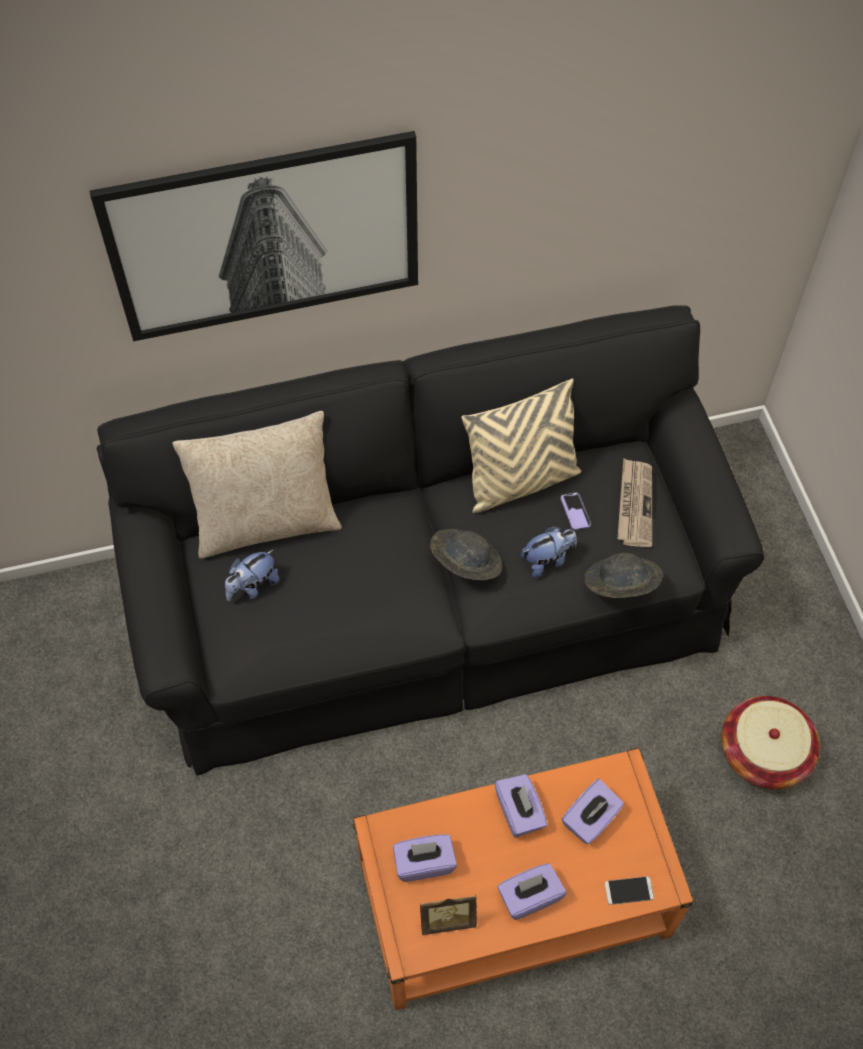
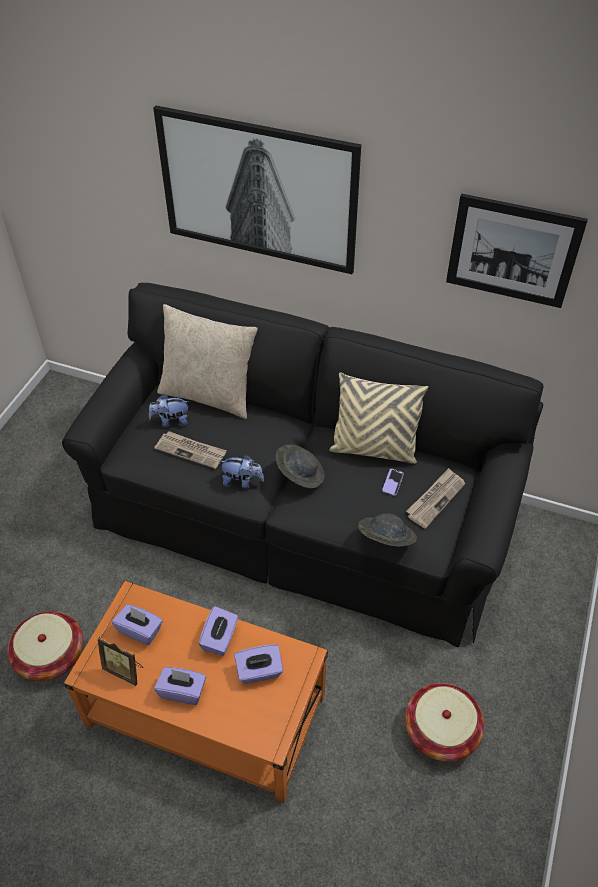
camera: 35 degrees right, 10 degrees down
(283, 963) = (50, 656): none -> basket
(314, 611) = (191, 451): none -> newspaper
(547, 560) = (351, 500): plush toy -> plush toy (242, 481)
(627, 176) = (513, 251): none -> picture
(629, 890) = (246, 730): phone -> none

